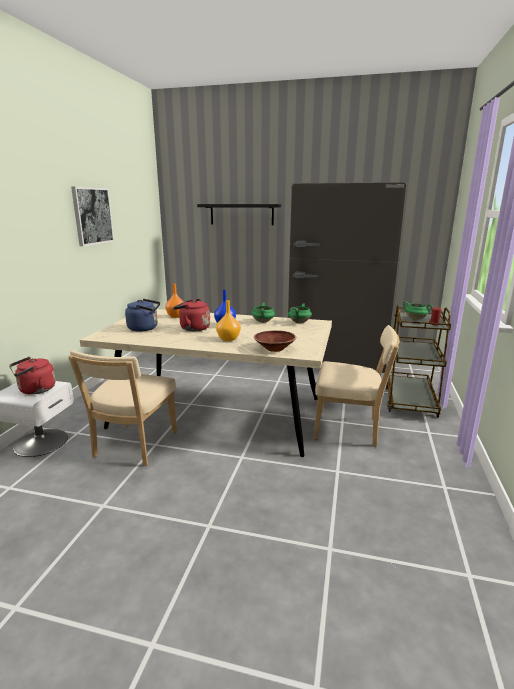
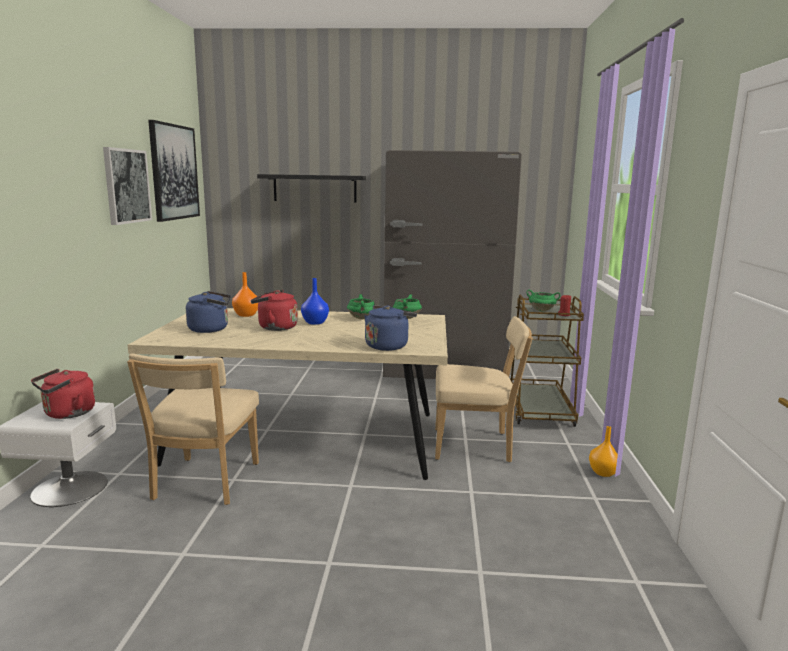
camera: 10 degrees left, 5 degrees down
(134, 203) = (174, 172): none -> picture
(228, 339) = (326, 337): orange vase -> orange vase (603, 473)
(274, 349) = (388, 346): brown bowl -> blue kettle

